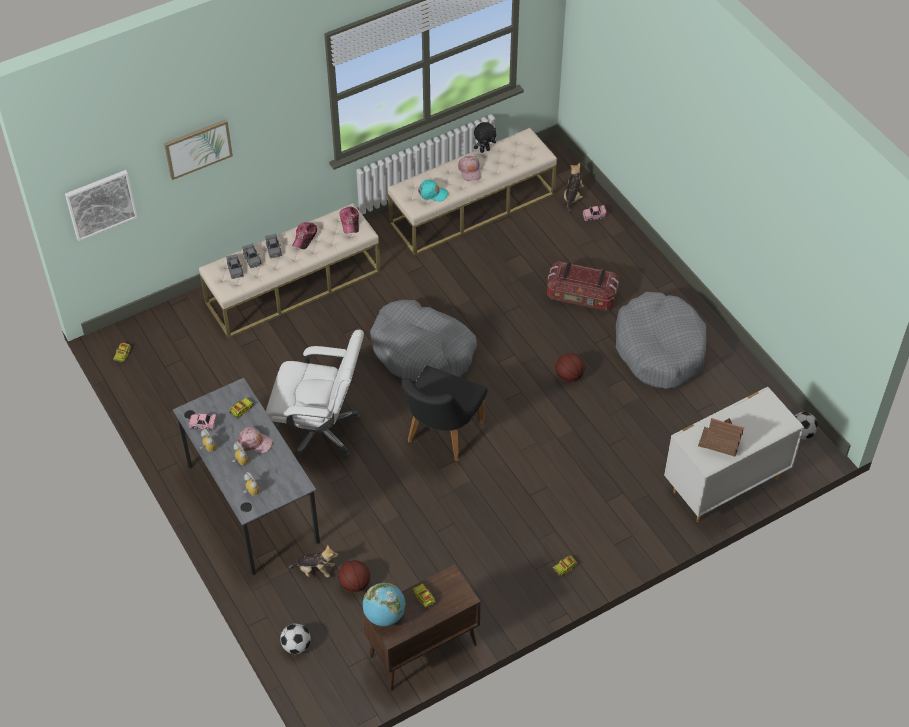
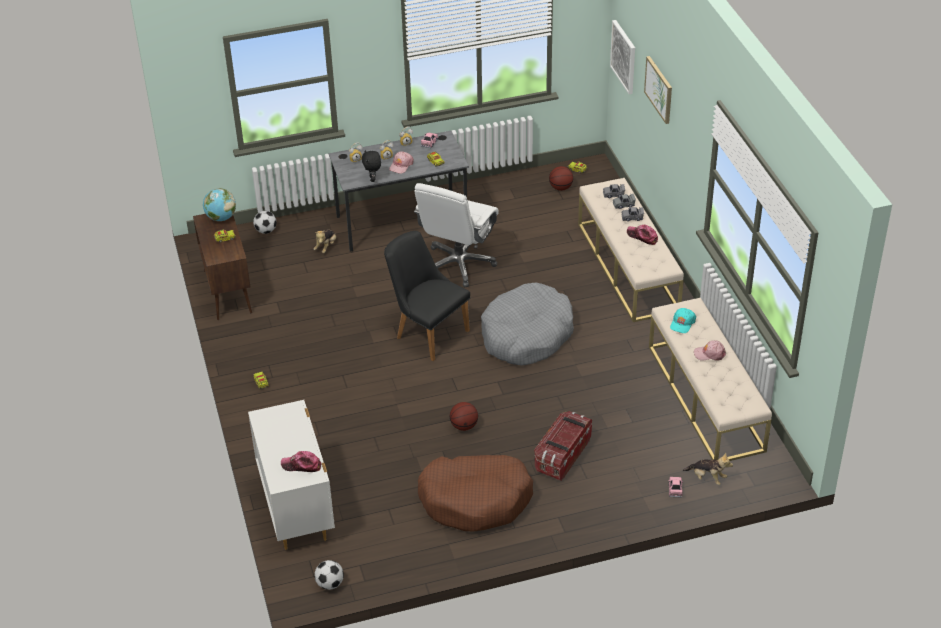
camera: 105 degrees right, 10 degrees down
(350, 222) = (655, 265): cap -> cap (301, 465)
(355, 584) = (303, 265): basketball -> basketball (560, 188)
(484, 150) = (739, 369): black plush toy -> black plush toy (373, 179)
(659, 349) = (475, 500): grey dog bed -> brown dog bed
(720, 442) = (280, 430): toy house -> none

